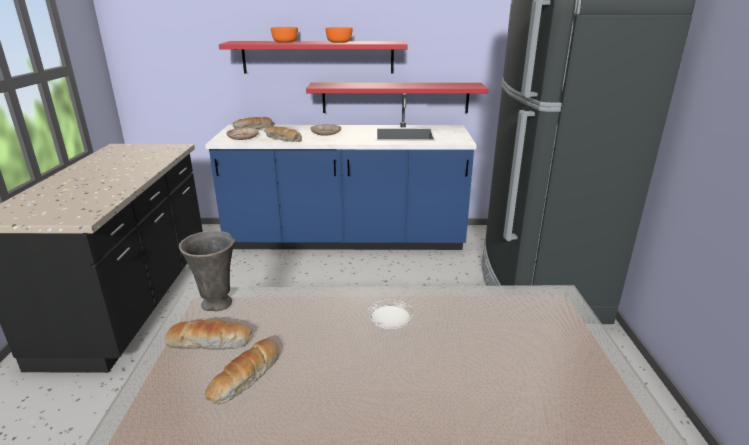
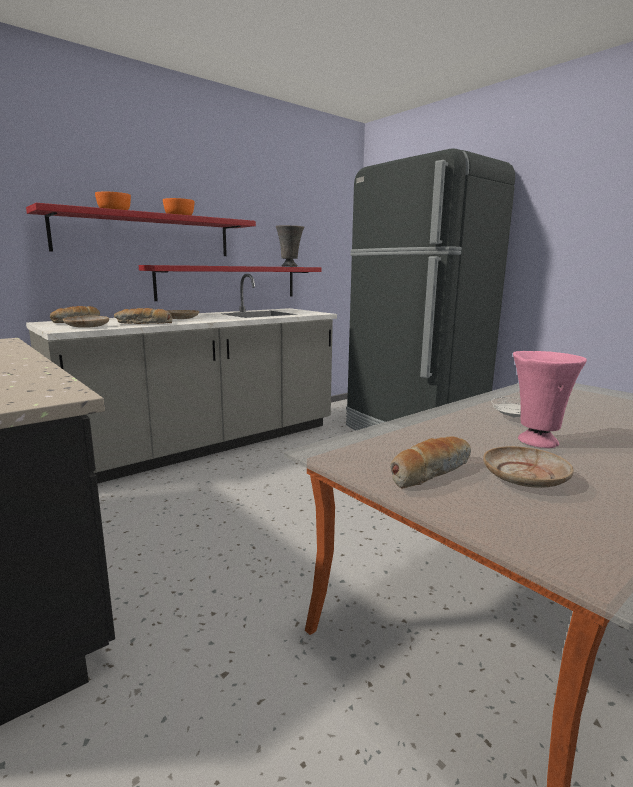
camera: 40 degrees left, 10 degrees down
(217, 304) = (357, 449): grey vase -> grey vase (290, 266)
(246, 379) = (525, 477): bread -> beige plate
(339, 355) = (536, 441): none -> pink vase
(346, 240) = (206, 445): blue counter -> grey counter

